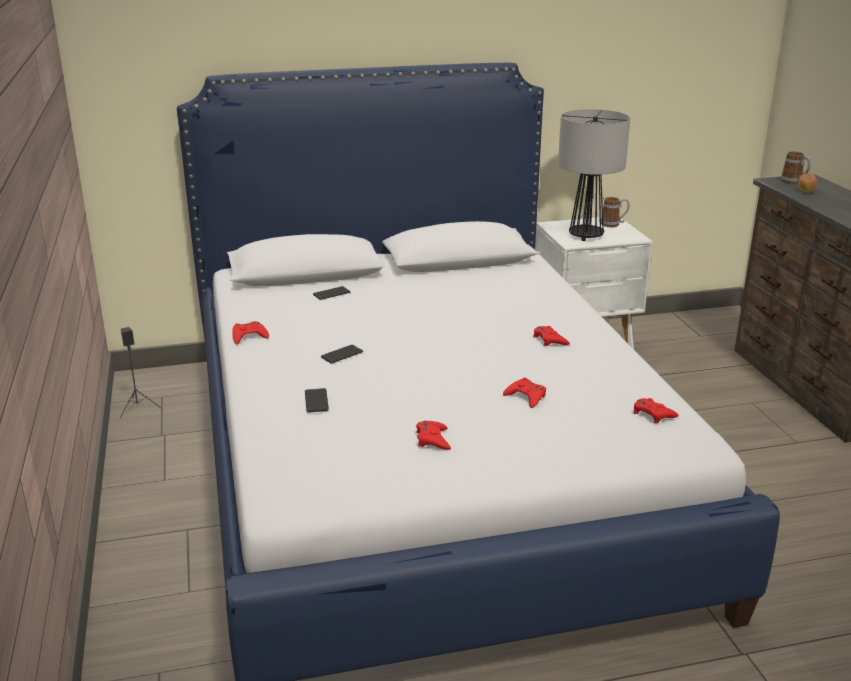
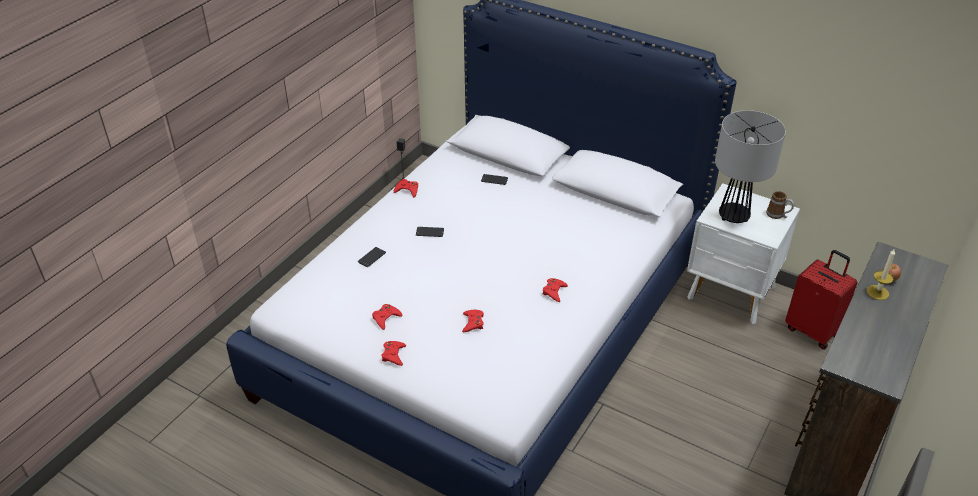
camera: 45 degrees right, 15 degrees up
(653, 414) = (517, 381): red game controller -> red game controller (393, 355)
(676, 335) = (812, 331): none -> red suitcase
(794, 182) = (903, 264): mug -> none
(816, 199) = (877, 292): none -> candle

